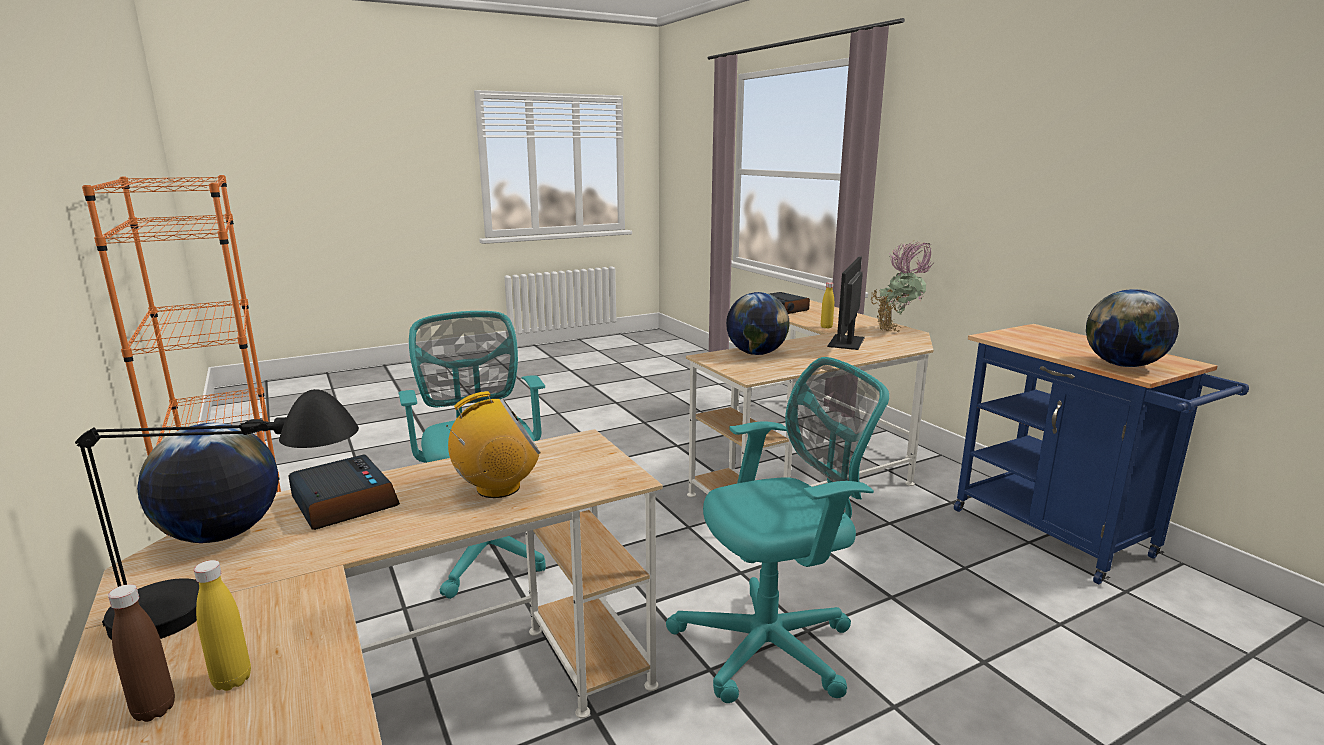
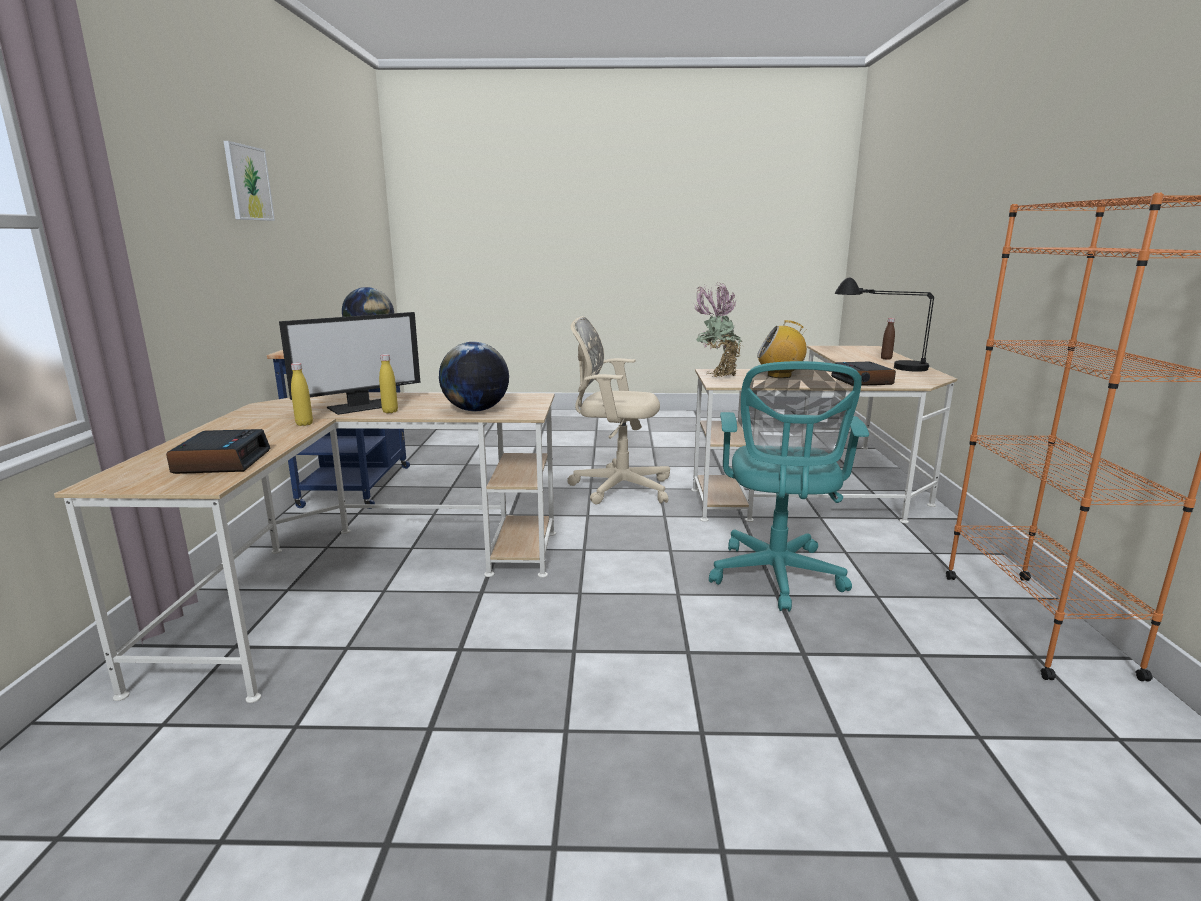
camera: 150 degrees left, 0 degrees up
(221, 534) = (916, 379): globe -> none
(232, 680) = (867, 359): yellow bottle -> yellow bottle (390, 411)
(773, 646) = (617, 487): turquoise office chair -> beige office chair
(897, 330) = (263, 409): potted plant -> potted plant (716, 375)
(1095, 140) = (248, 183): none -> picture

